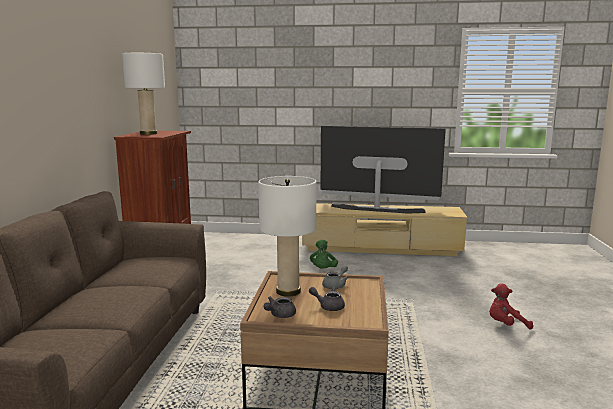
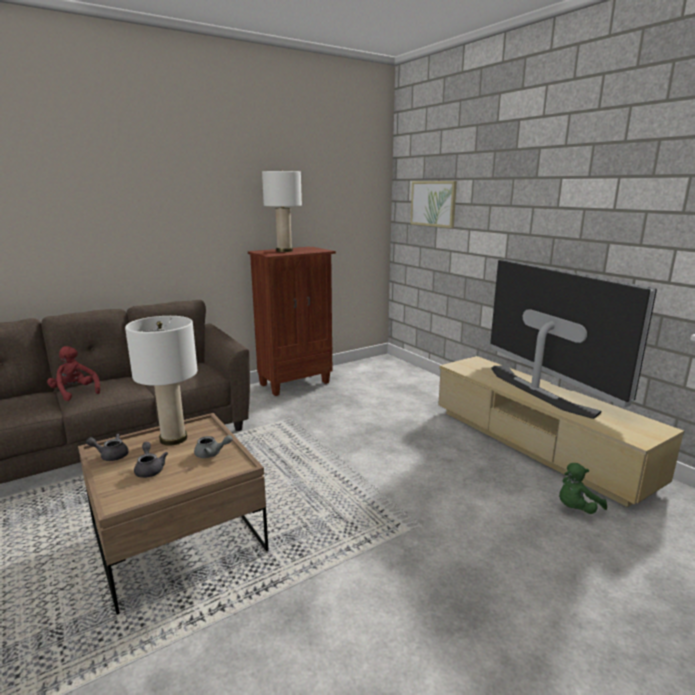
camera: 50 degrees right, 5 degrees up
(234, 88) = (433, 203): none -> picture
(323, 270) = (411, 441): green plush toy -> green plush toy (576, 508)
(506, 325) = (454, 637): red plush toy -> red plush toy (75, 392)

